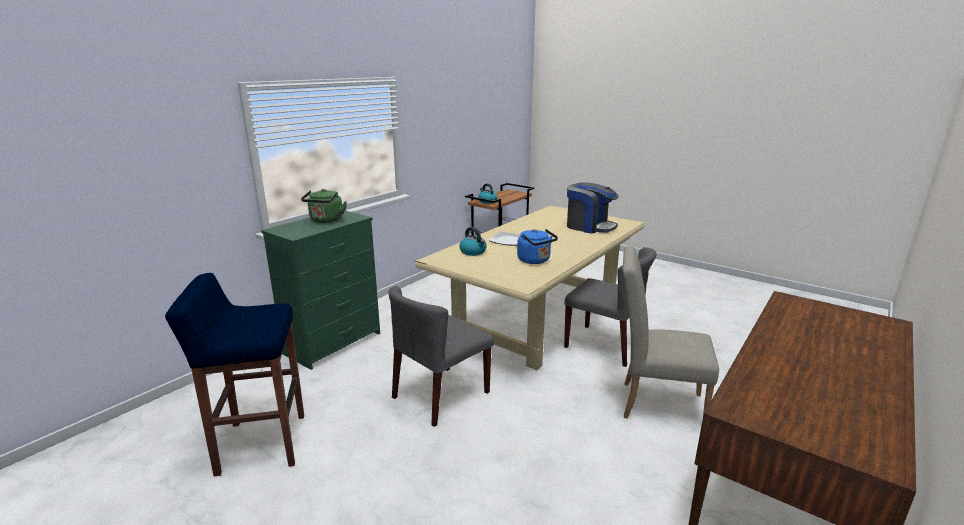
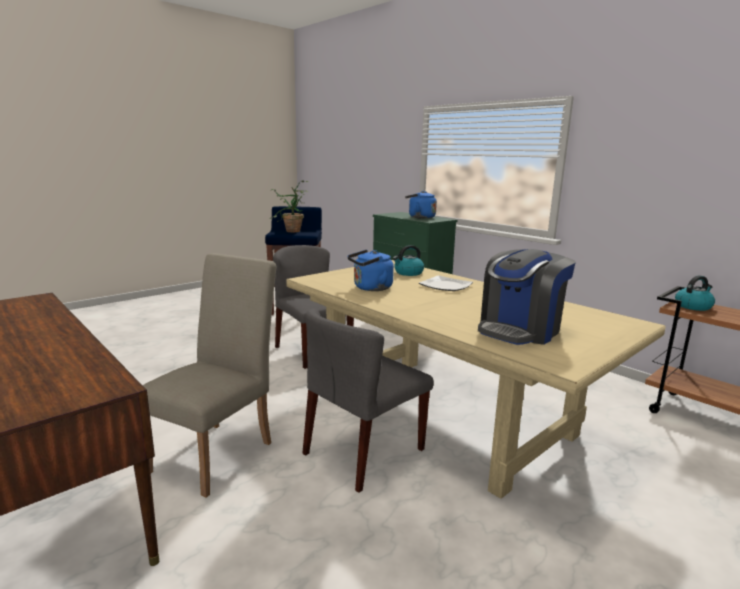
camera: 100 degrees right, 5 degrees down
(252, 324) = (291, 231): none -> potted plant
(326, 221) = (420, 217): green kettle -> blue kettle

